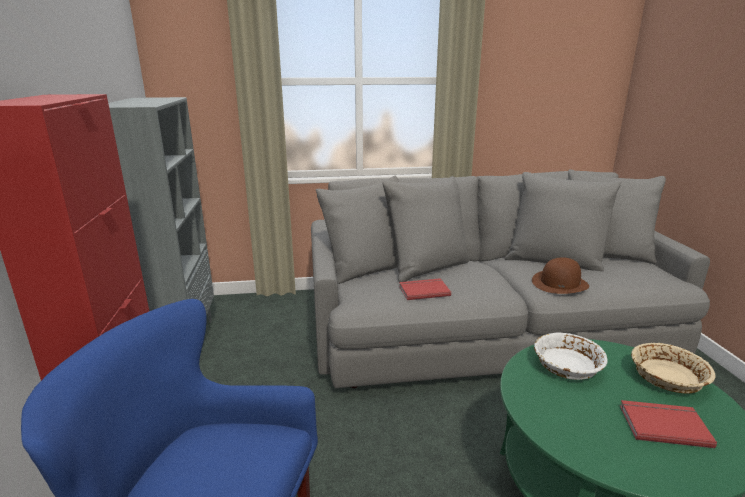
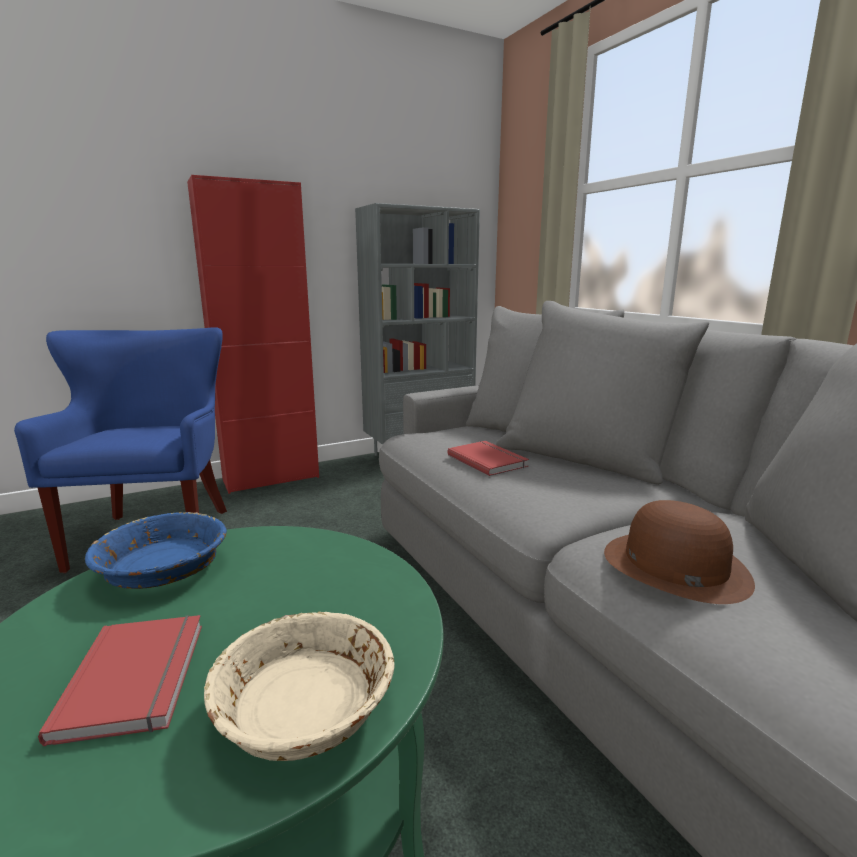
camera: 70 degrees right, 5 degrees down
(559, 423) = (164, 569): none -> blue bowl
(566, 366) = (320, 576): white bowl -> none

